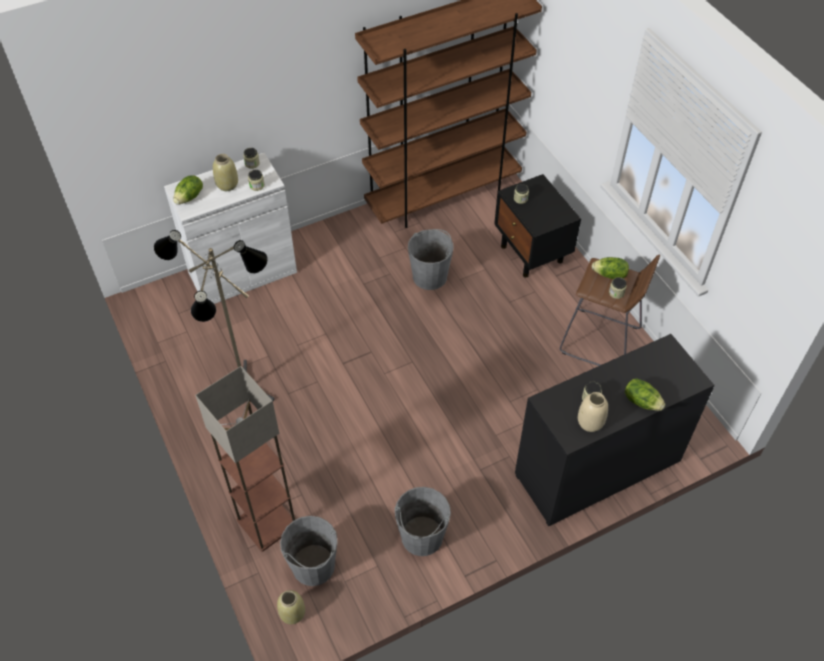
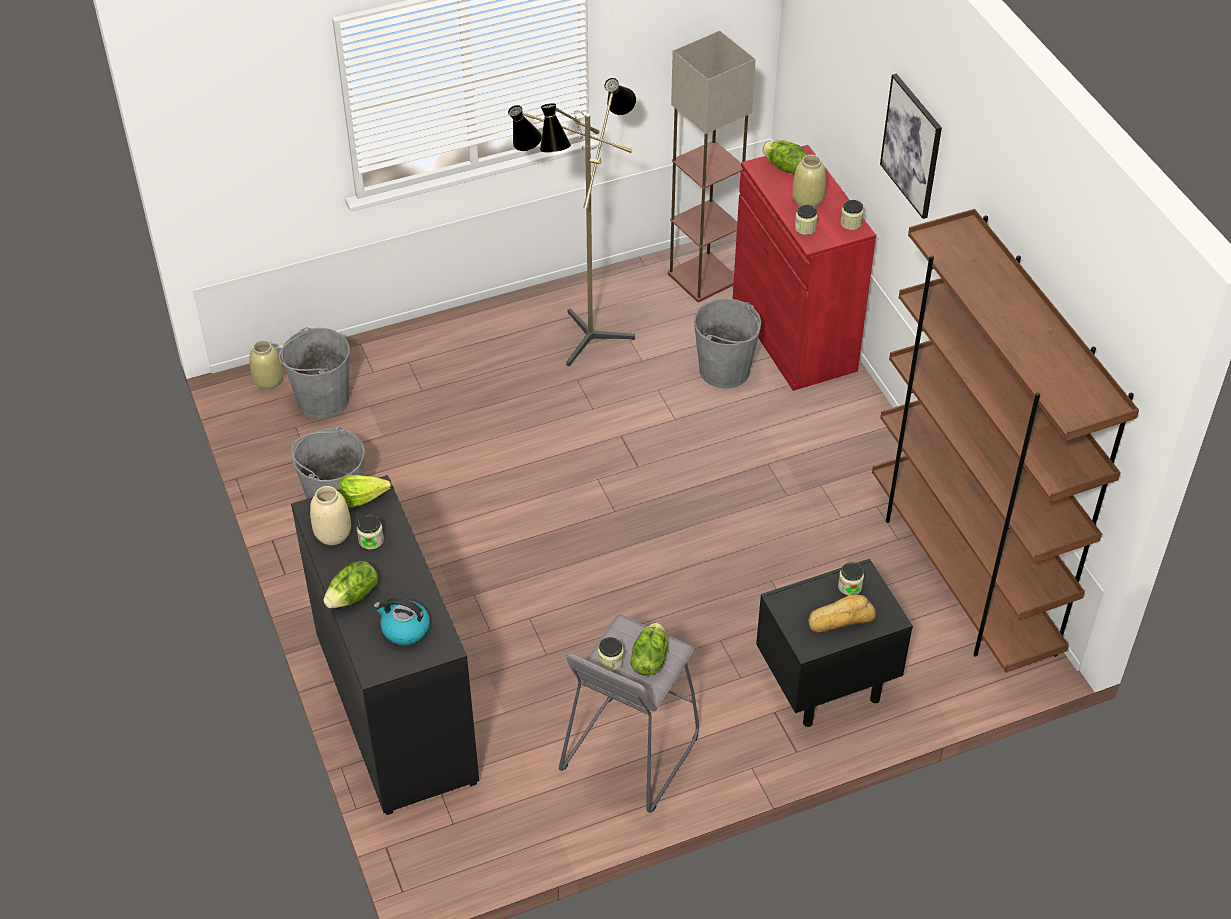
camera: 95 degrees right, 5 degrees down
(243, 273) = (794, 334): white cabinet -> red cabinet
(266, 523) = (390, 359): floor lamp -> floor lamp (703, 277)
(268, 72) = (912, 146): none -> picture
(430, 276) = (779, 544): grey bucket -> grey bucket (725, 370)
(545, 202) = (840, 618): none -> bread
(553, 406) = (367, 499): none -> lettuce
(600, 341) = (628, 753): brown stool -> grey stool
(660, 368) = (404, 629): none -> kettle

